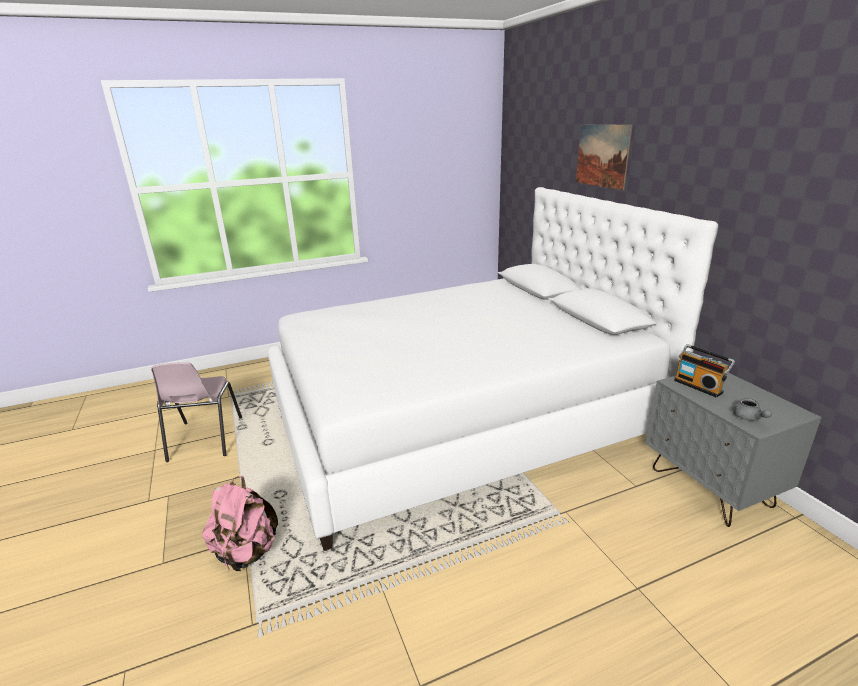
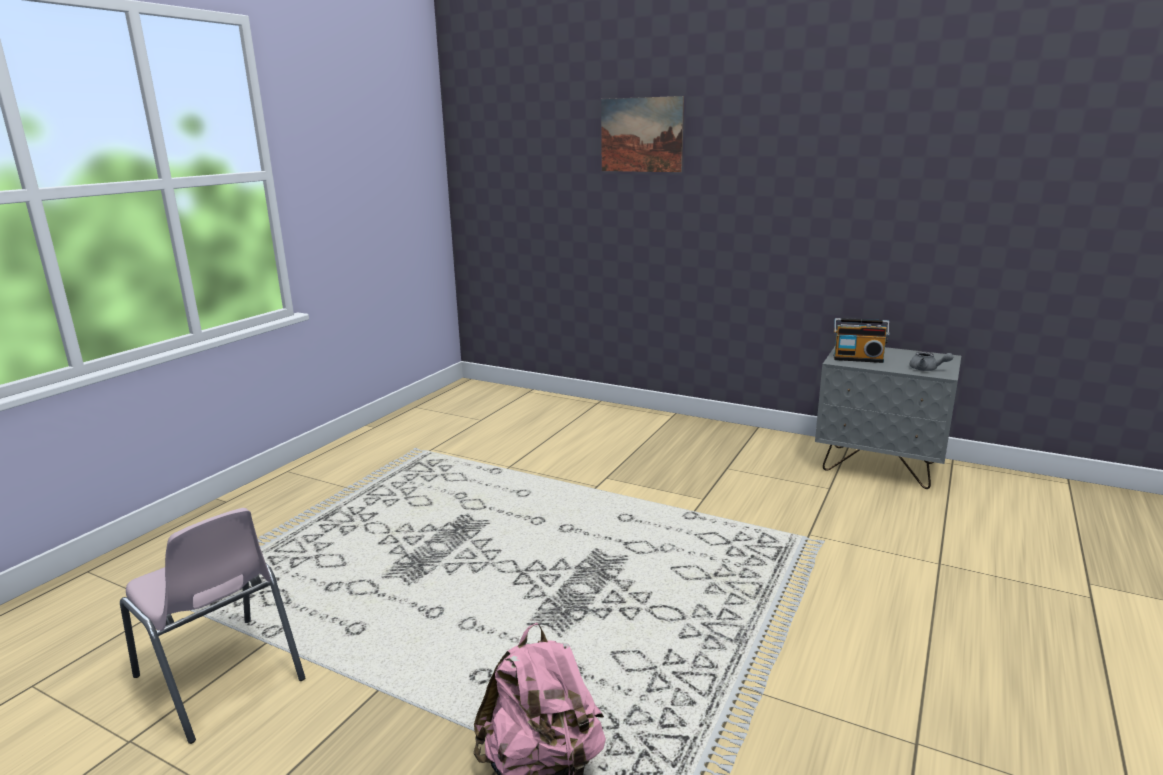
camera: 40 degrees left, 5 degrees down
(461, 417) = (586, 495): white bed -> none

